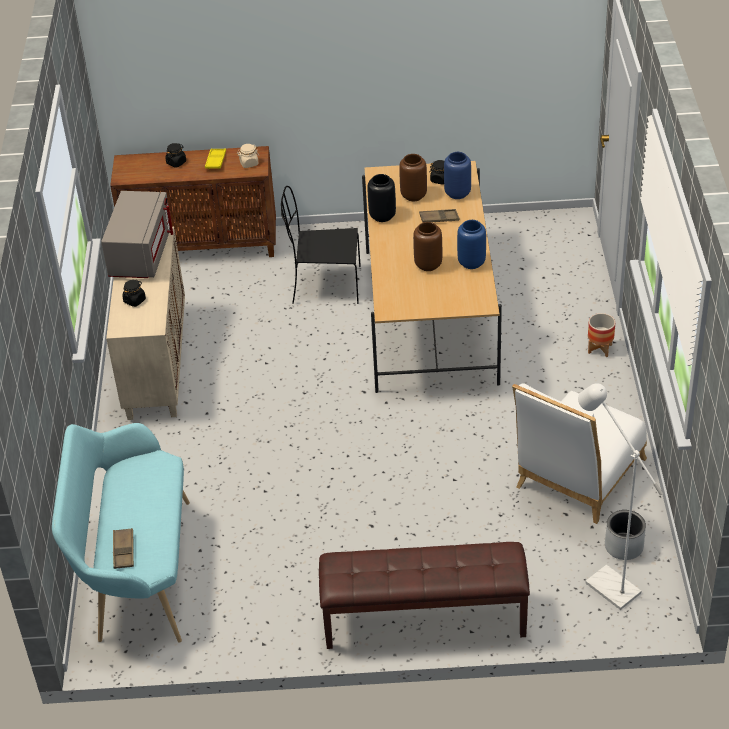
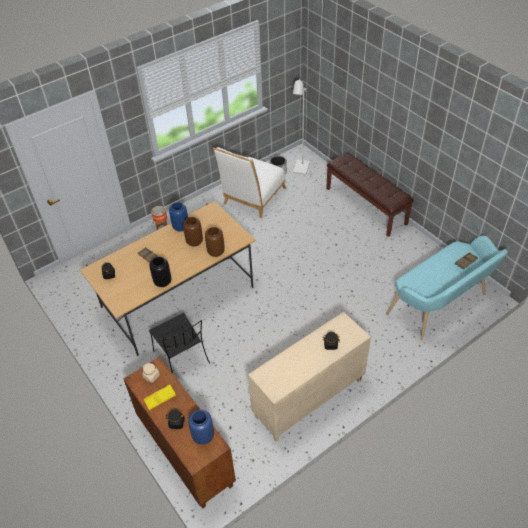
camera: 125 degrees left, 5 degrees up
(140, 254) = (288, 372): grey microwave -> none
(413, 196) = (133, 278): brown vase -> brown vase (216, 252)
(457, 193) = (119, 261): blue vase -> blue vase (203, 436)
(576, 478) = (252, 198): white chair -> white chair turned 120 degrees clockwise

